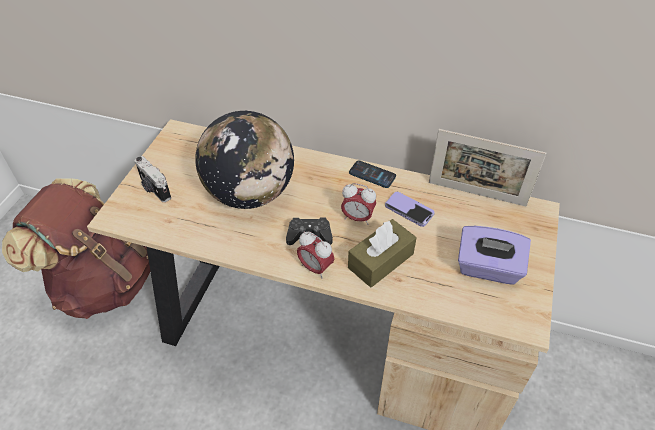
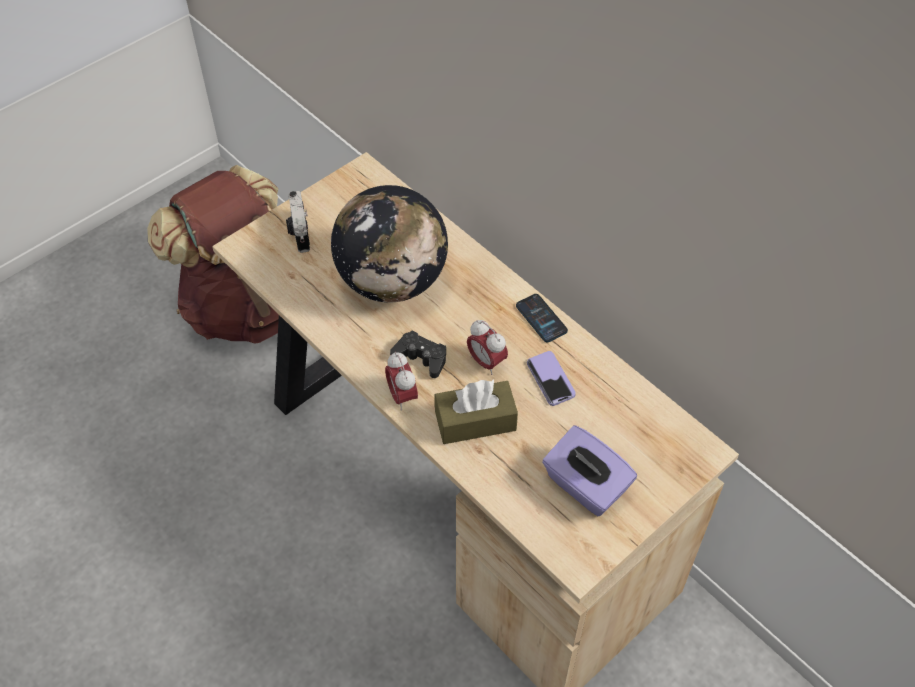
camera: 30 degrees right, 5 degrees up
(476, 194) = (645, 396): picture frame -> none

